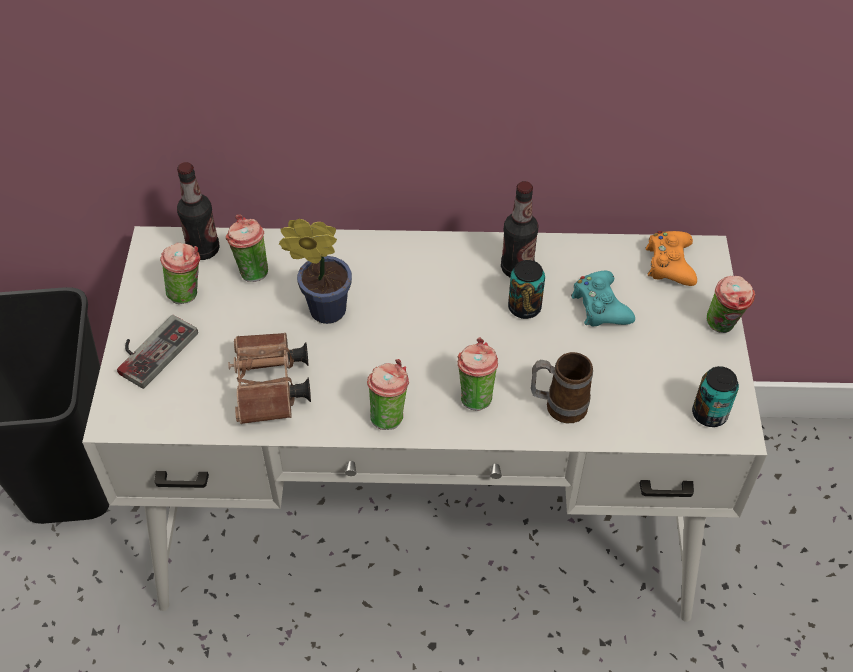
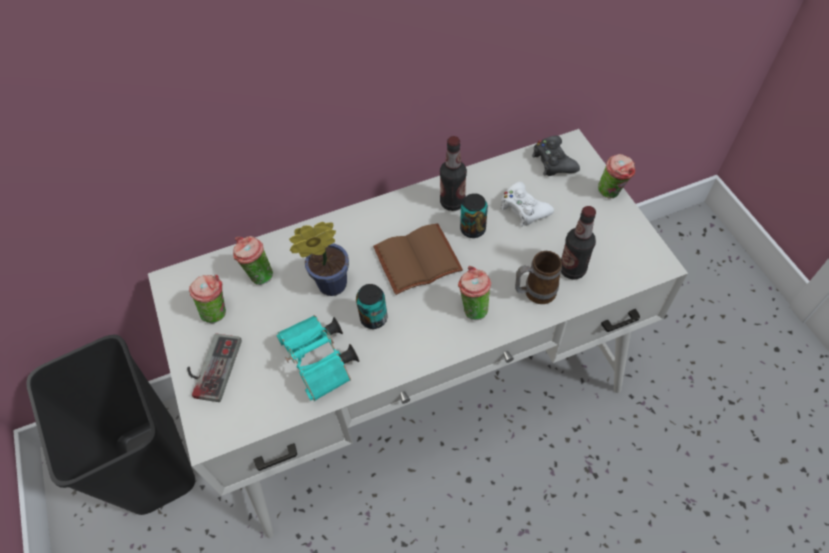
camera: 20 degrees left, 5 degrees up
(203, 250) = (213, 272): bottle -> bottle (572, 269)
(271, 389) = (321, 363): brown binoculars -> turquoise binoculars
(389, 414) = (419, 347): cup -> none
(441, 316) = (417, 257): none -> brown book
(600, 306) = (524, 209): turquoise game controller -> white game controller
(669, 264) = (553, 161): orange game controller -> black game controller
(709, 414) = (636, 259): can -> can (373, 318)

